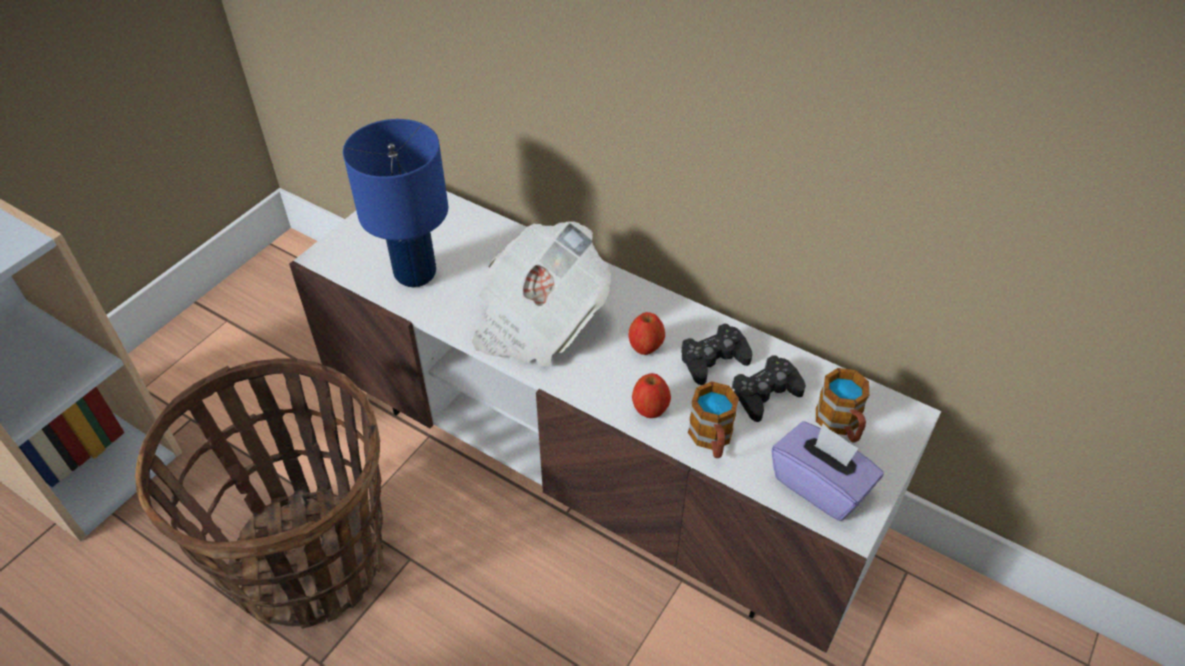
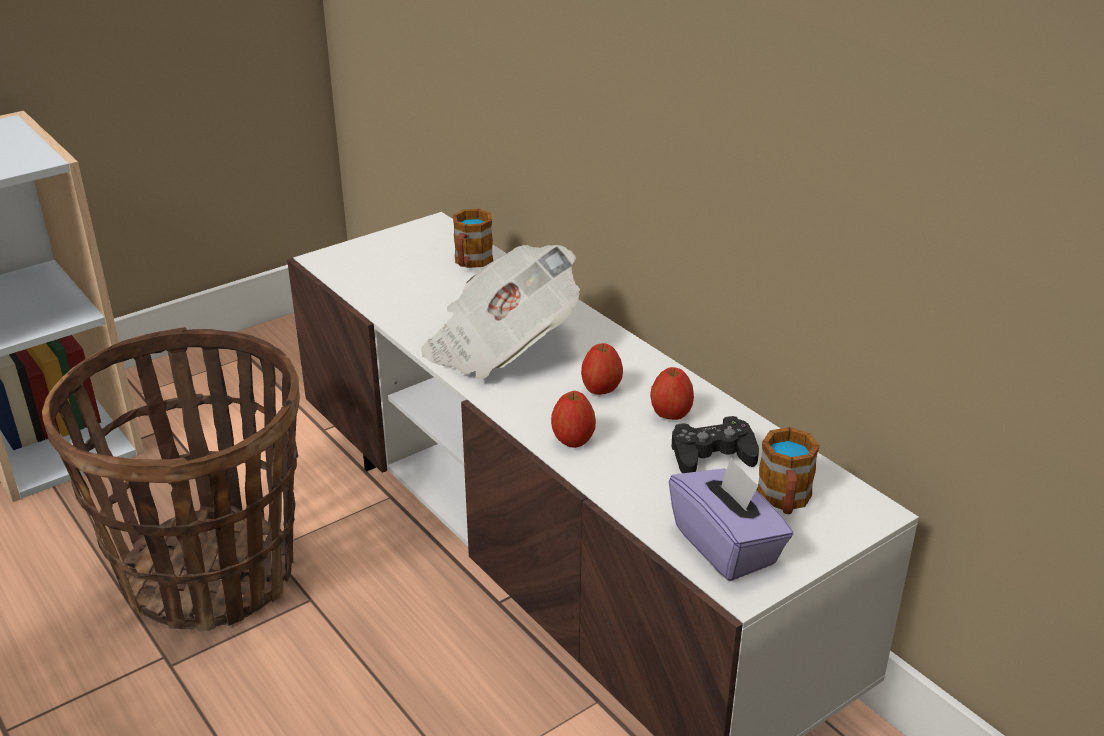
camera: 20 degrees right, 15 degrees down
(414, 273) = (400, 287): blue table lamp -> none
(712, 439) = (625, 479): mug -> mug (470, 262)
(713, 359) = (670, 415): black game controller -> apple

